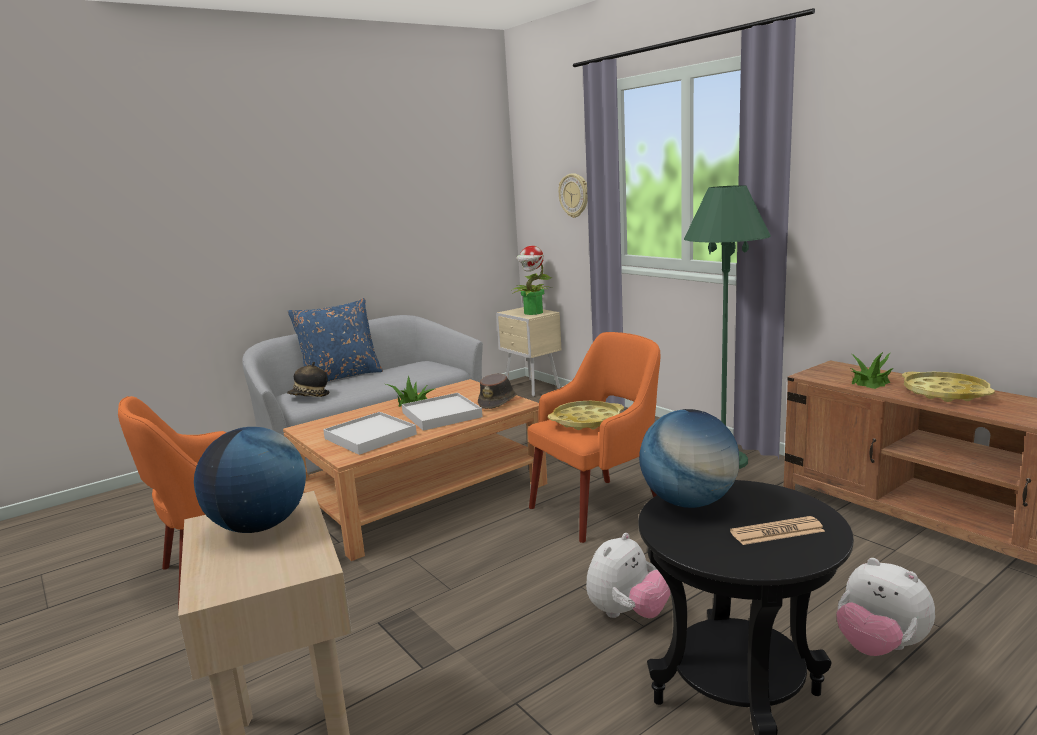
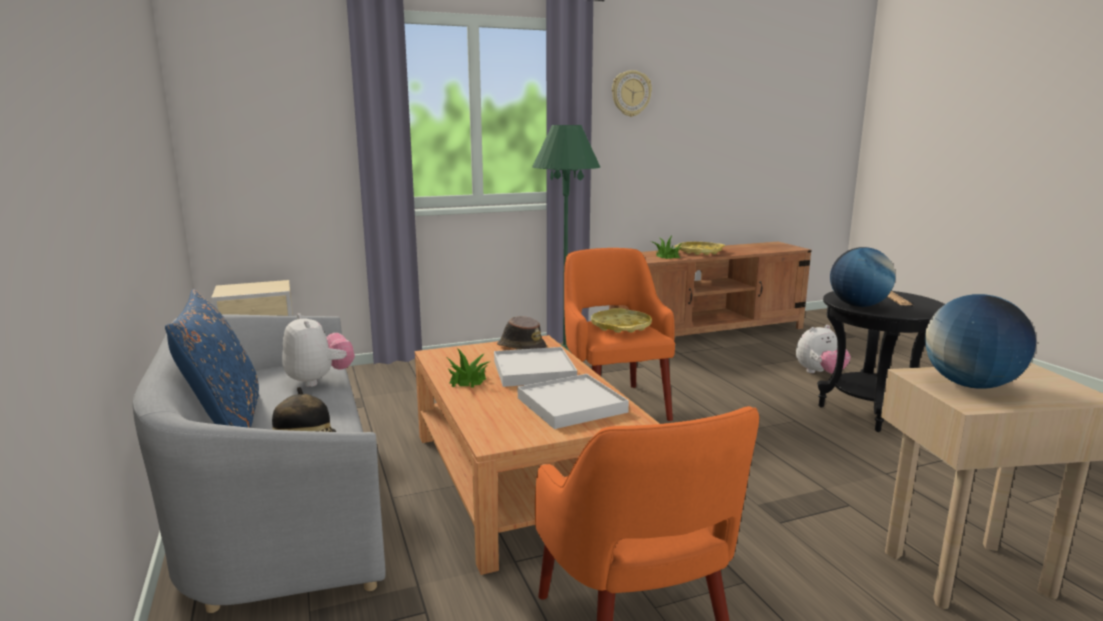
camera: 75 degrees left, 0 degrees up
(533, 313) = (264, 286): potted plant -> none
(574, 195) = (310, 134): wall clock -> wall clock (631, 93)
(627, 613) = (780, 422): plush toy -> plush toy (319, 380)

